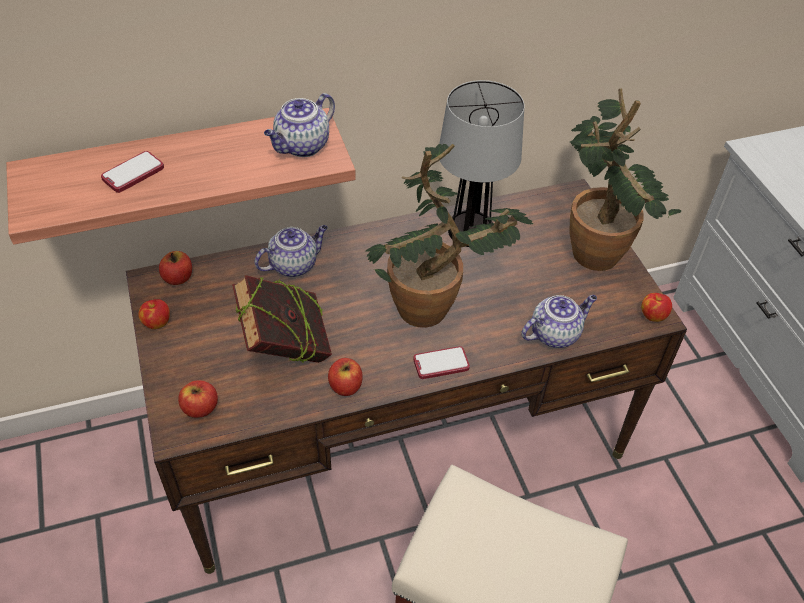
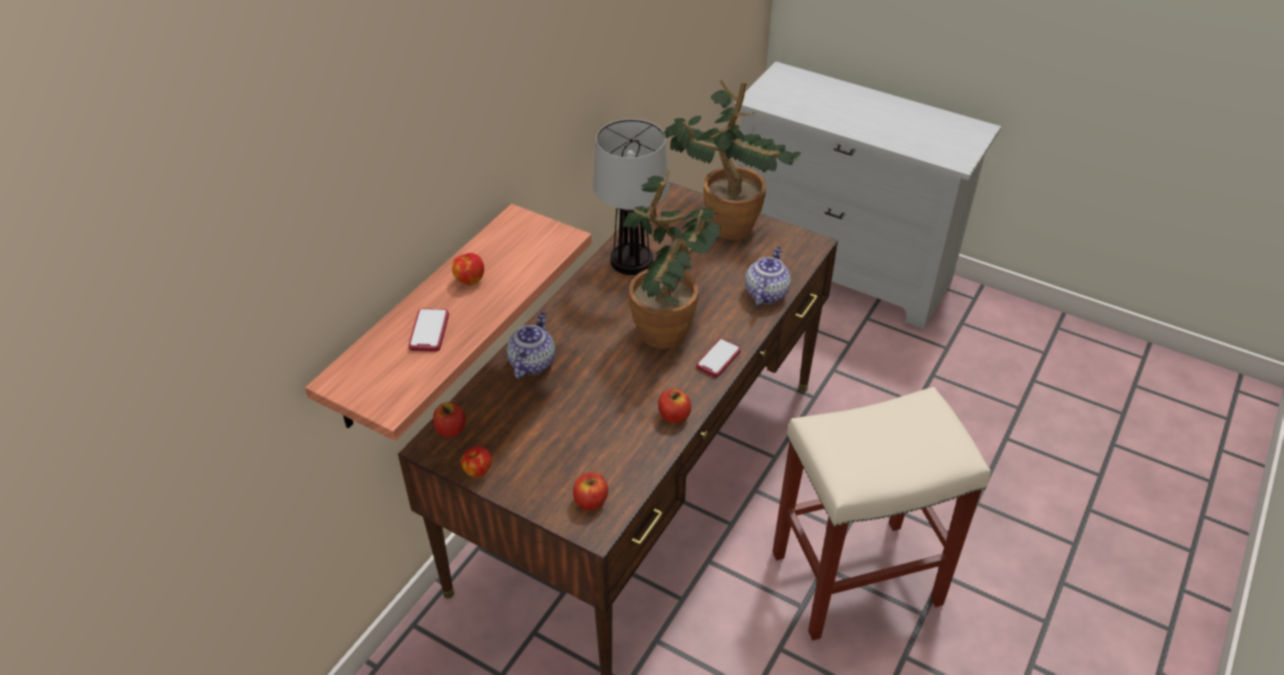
camera: 40 degrees left, 5 degrees down
(286, 350) = (603, 422): book -> none
(302, 146) = (532, 240): teapot -> none
(653, 315) = (810, 244): apple -> apple (469, 279)

